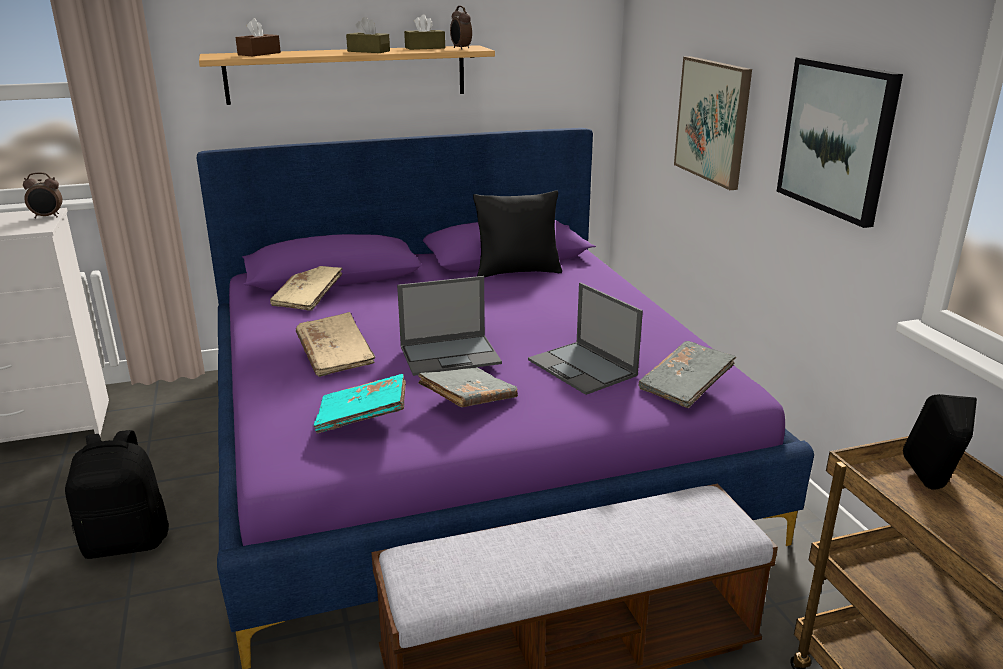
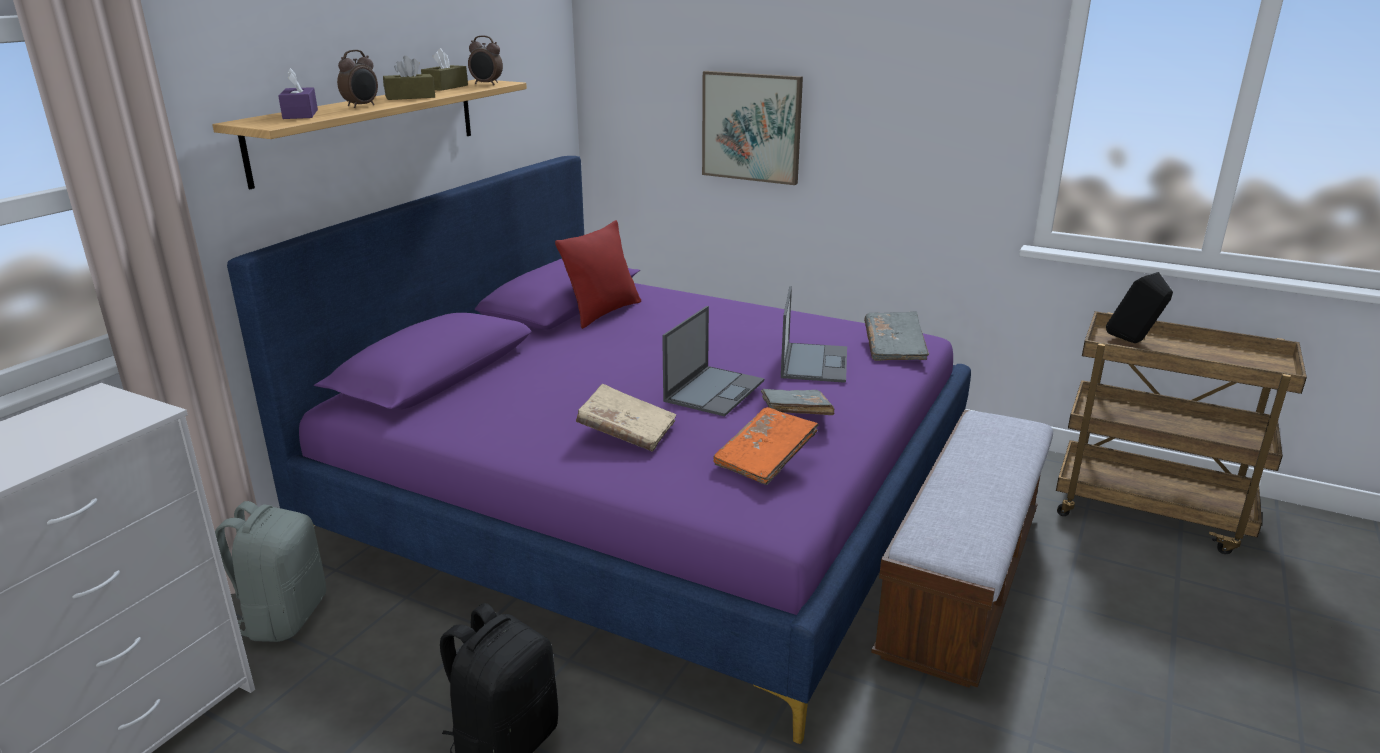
camera: 45 degrees left, 0 degrees up
(47, 217) = (115, 399): alarm clock -> alarm clock (362, 106)
(168, 407) = (283, 617): none -> grey backpack
(259, 54) = (300, 114): brown tissue box -> purple tissue box
(308, 298) = (465, 400): beige book -> none
(363, 417) = (765, 459): turquoise book -> orange book
(518, 272) = (603, 312): black pillow -> red pillow
(583, 368) = (814, 362): laptop -> laptop turned 90 degrees counterclockwise
(837, 138) = (922, 123): picture -> none

